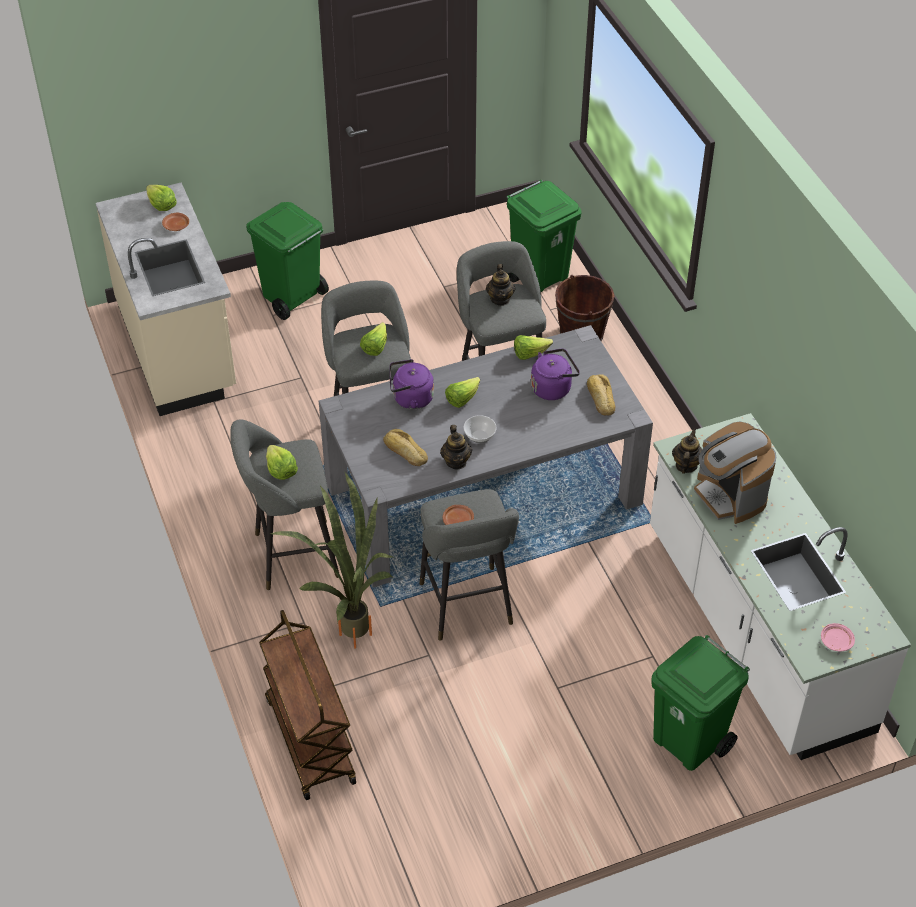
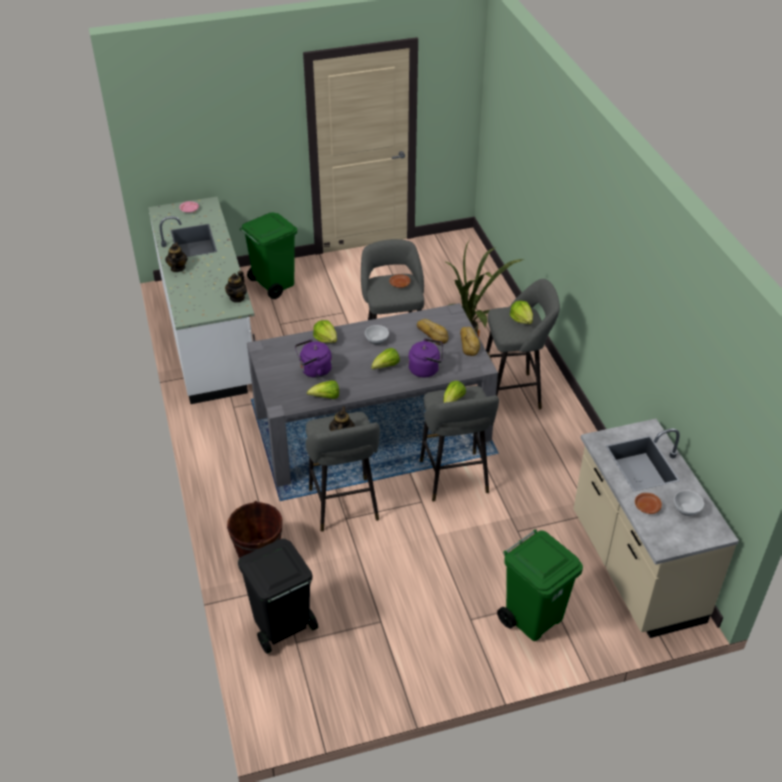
camera: 175 degrees left, 5 degrees down
(136, 226) = (686, 509): none -> bowl
(161, 205) = (668, 532): lettuce -> lettuce (326, 338)
(309, 740) = (494, 297): brown cart -> none
(456, 461) = (396, 325): teapot -> teapot (177, 268)
(540, 276) = (281, 627): green trash can -> black trash can
(600, 398) = (280, 361): bread -> bread (469, 343)
(729, 495) = (216, 279): coffee machine -> none

